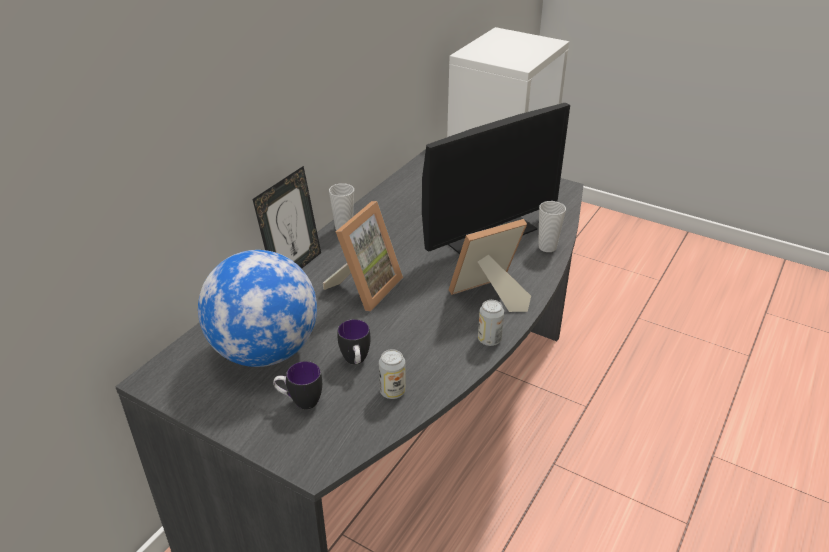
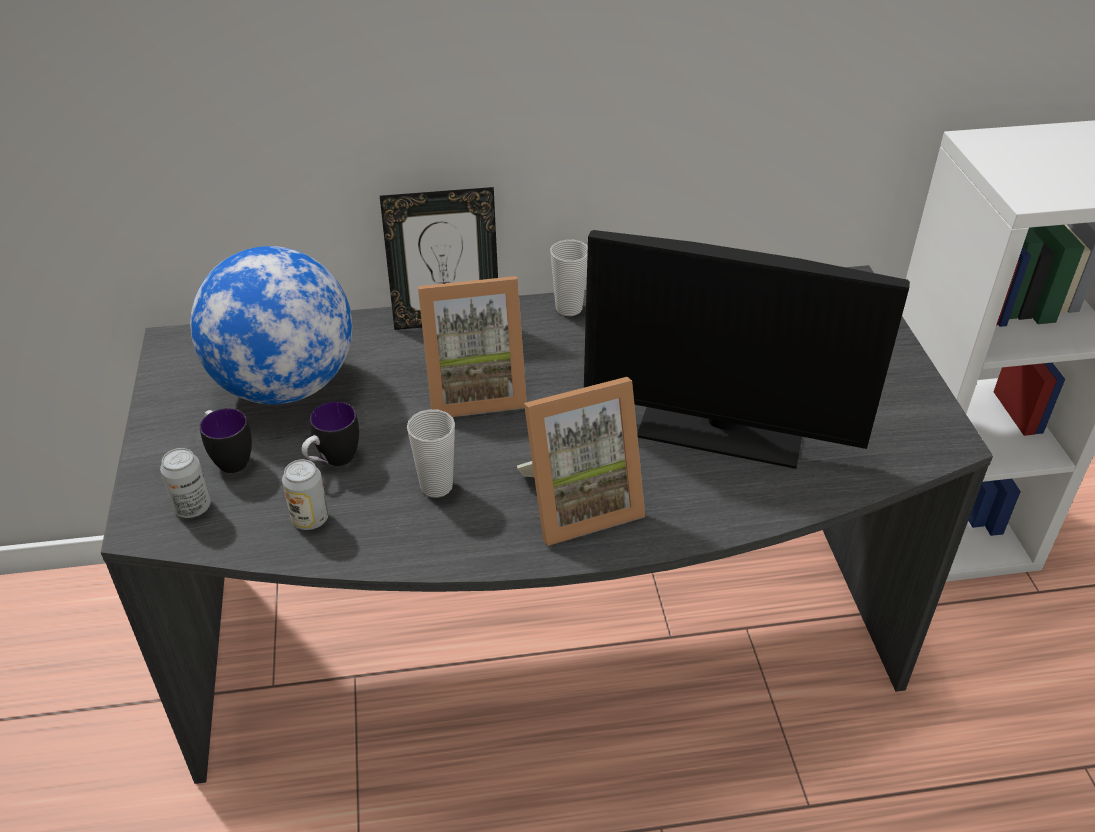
camera: 50 degrees right, 5 degrees up
(488, 297) = (578, 503): picture frame -> picture frame turned 135 degrees clockwise
(489, 340) = (490, 550): can -> can (192, 507)
(547, 247) = (765, 501): cup -> cup (436, 486)

